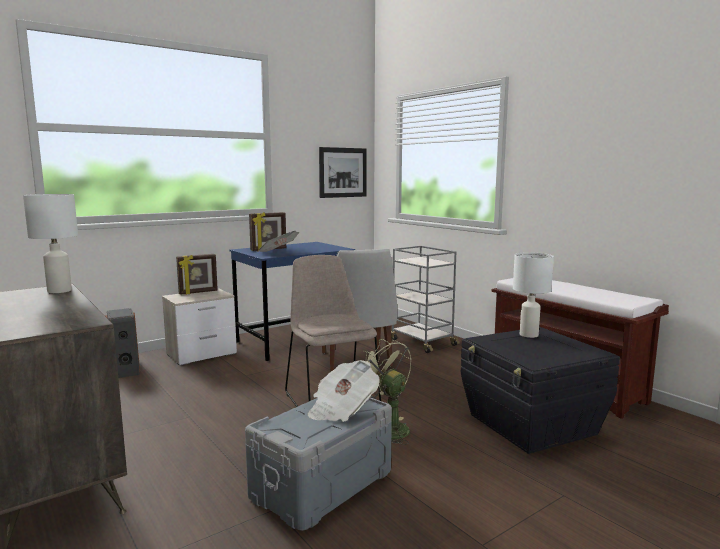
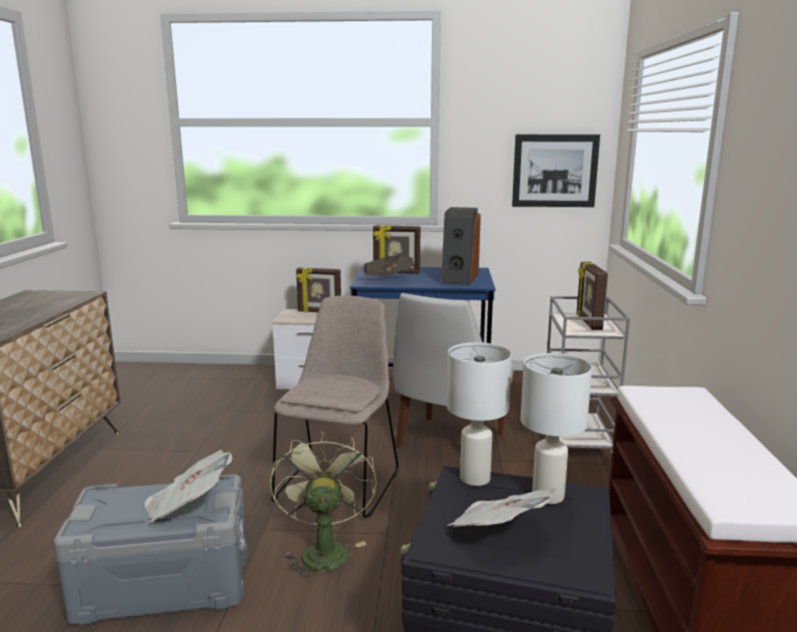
camera: 40 degrees right, 5 degrees up
(58, 291) = (73, 298): white table lamp -> white table lamp (474, 478)
(125, 369) = (234, 379): speaker -> speaker (459, 278)
(423, 260) = (588, 322): none -> picture frame
(542, 351) = (499, 532): none -> newspaper

